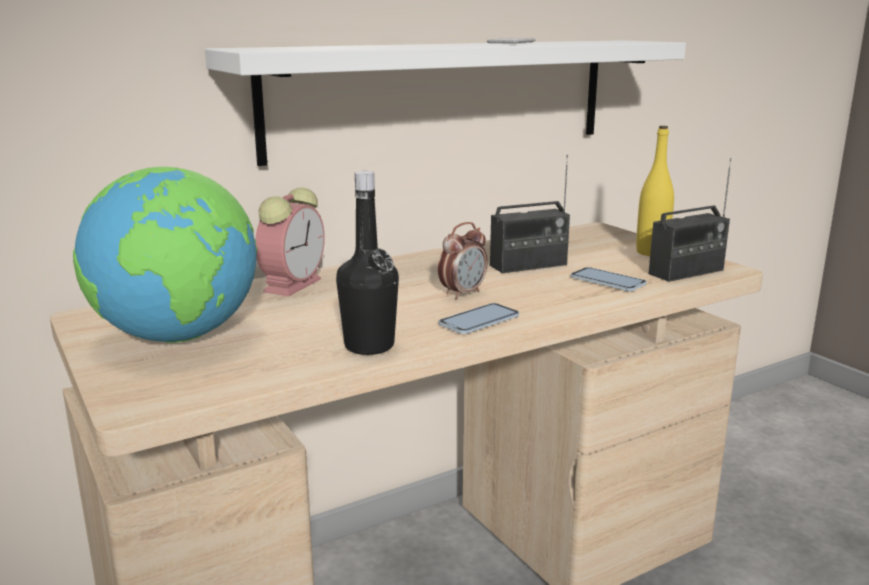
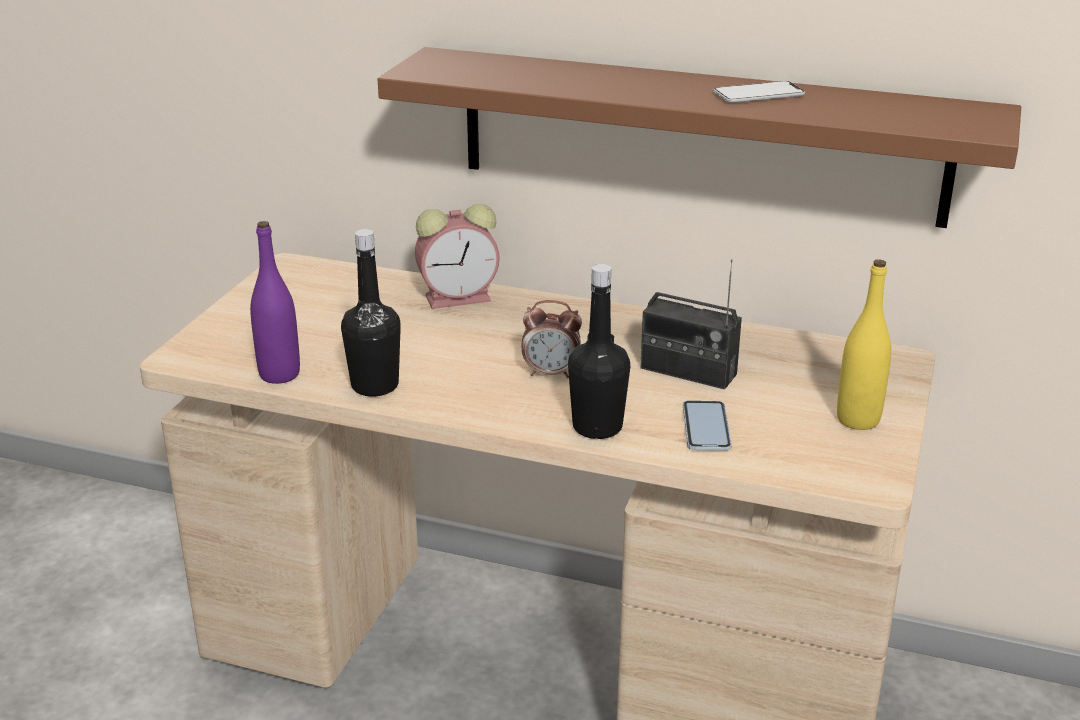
camera: 50 degrees right, 10 degrees up
(178, 337) = (296, 313): globe -> none
(272, 373) = (279, 374): none -> purple bottle
(444, 96) = (699, 135): white shelf -> brown shelf
(479, 321) = (494, 406): phone -> none
(561, 304) = (597, 427): none -> black bottle
(686, 272) = (816, 461): radio -> none

